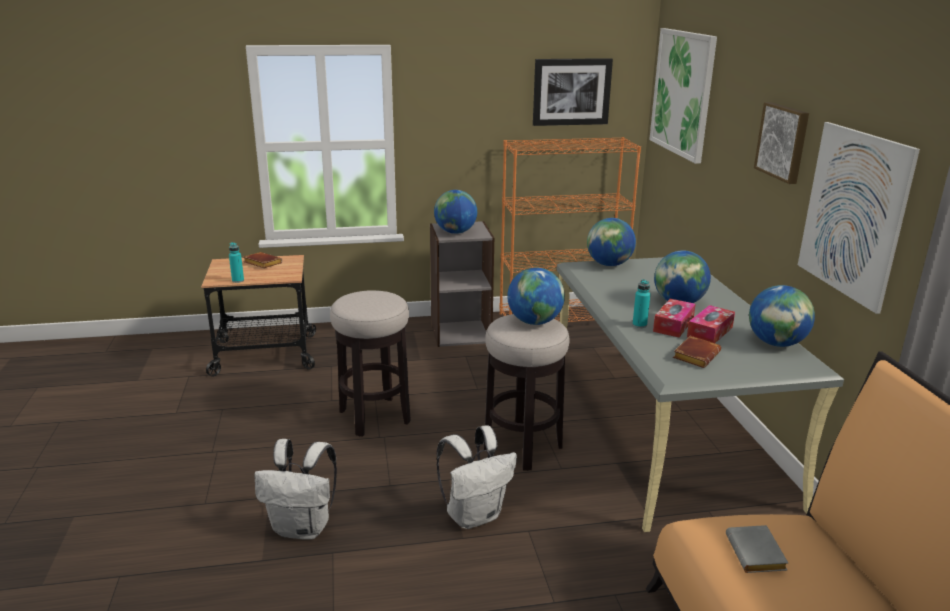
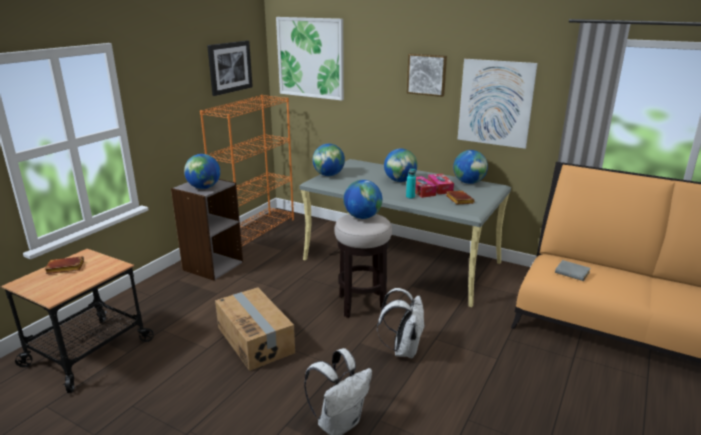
camera: 50 degrees left, 0 degrees up
(238, 280) = (75, 288): turquoise bottle -> none
(375, 416) = (256, 339): stool -> cardboard box

